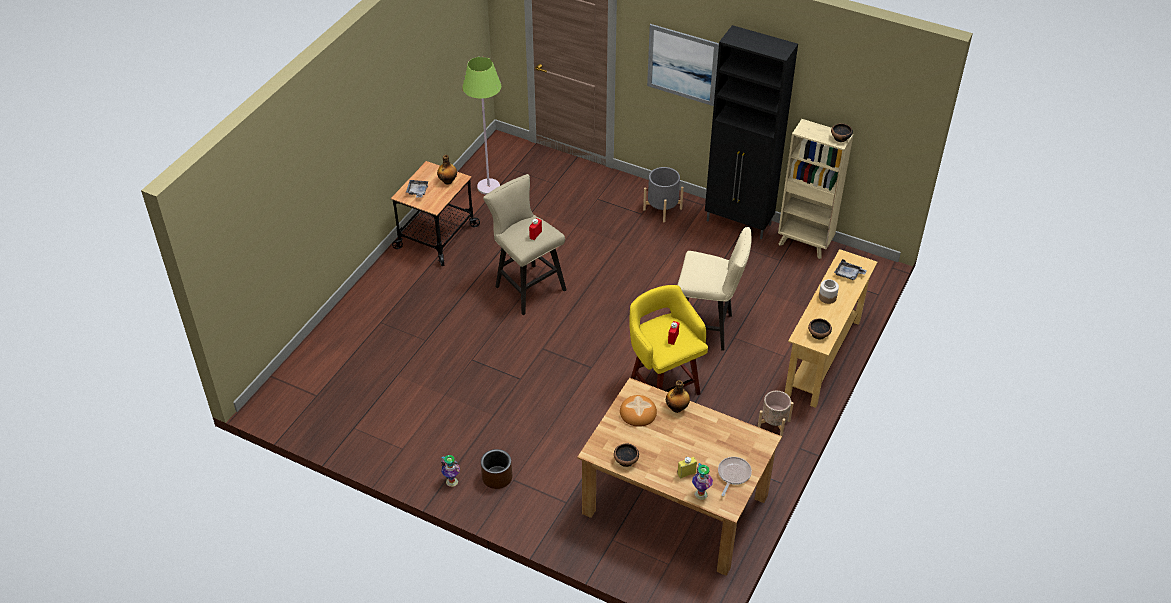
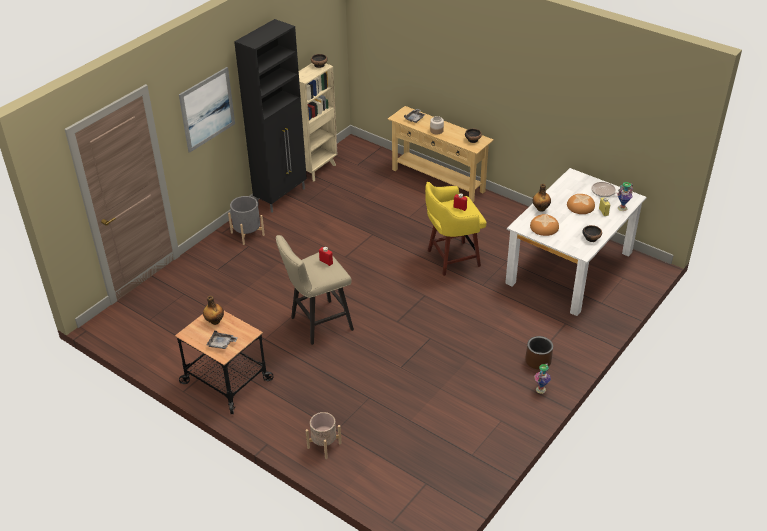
camera: 80 degrees left, 5 degrees down
(488, 187) = (168, 339): green floor lamp -> none
(674, 505) = (570, 268): brown dining table -> white dining table
(693, 448) = (580, 206): none -> bread
(707, 329) = (396, 229): beige stool -> none
(773, 425) = (499, 212): beige planter -> beige planter (324, 445)

